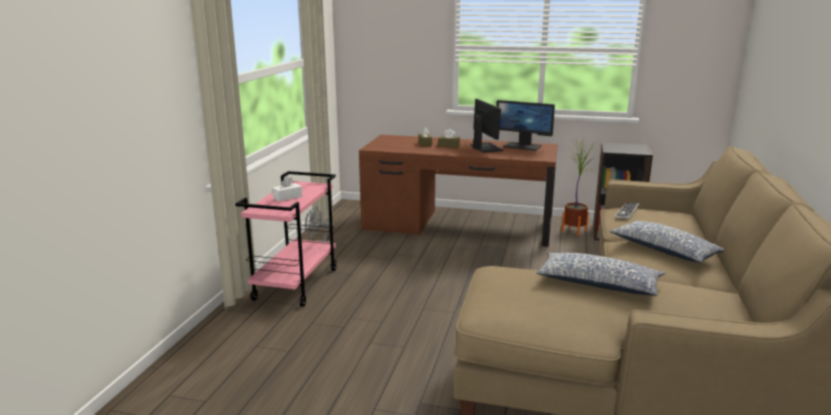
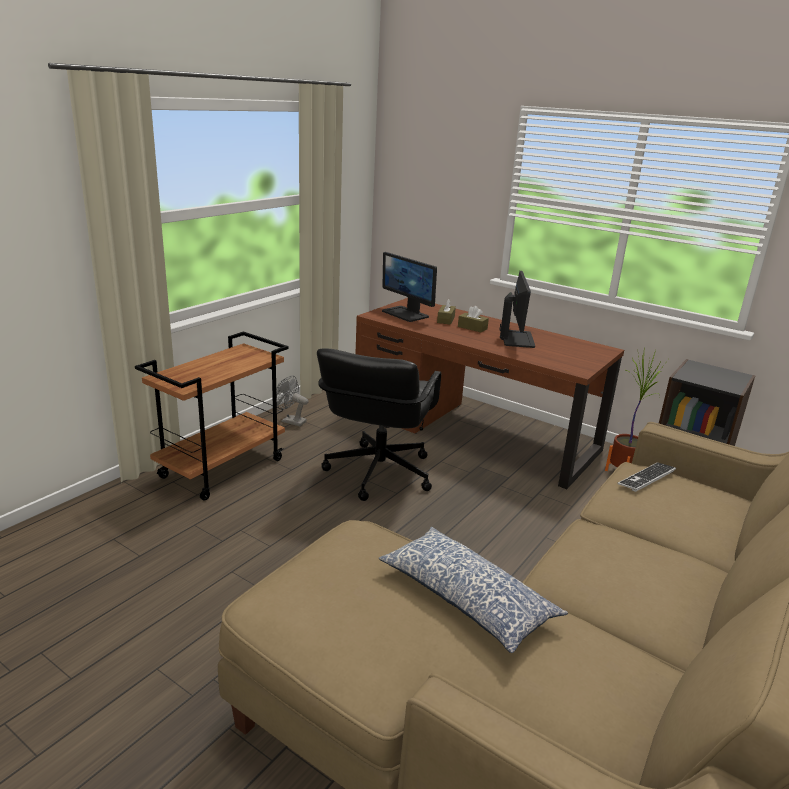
camera: 20 degrees right, 5 degrees up
(287, 197) = (213, 366): white tissue box -> none
(295, 284) = (222, 468): pink cart -> brown cart
(415, 263) = (378, 472): none -> black office chair
(523, 146) = (569, 345): monitor -> monitor (406, 314)
(664, 251) = (637, 563): pillow -> none

